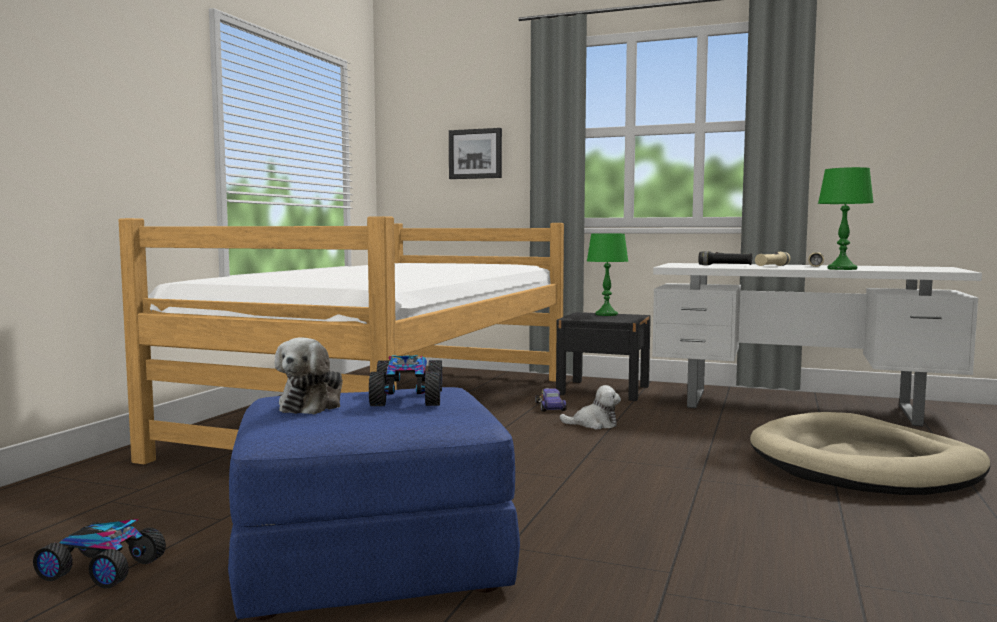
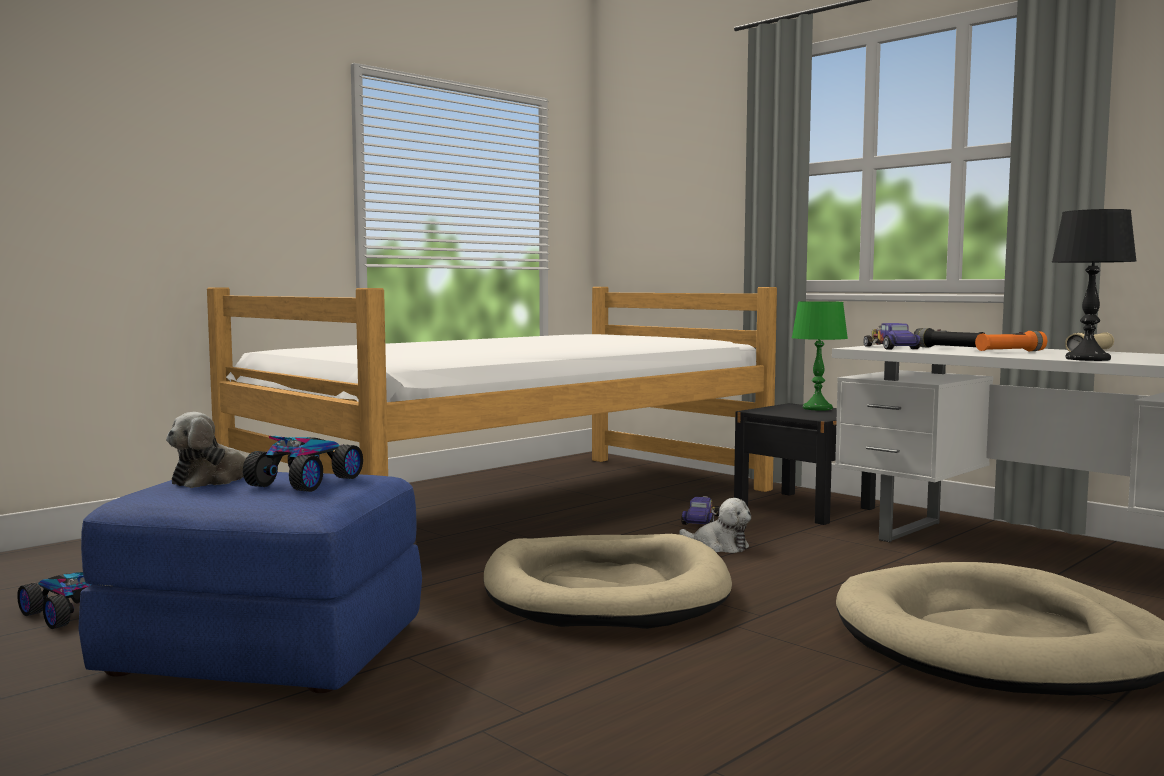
camera: 25 degrees right, 0 degrees up
(475, 154) = (693, 200): picture -> none
(571, 468) = (605, 591): none -> beige dog bed
(687, 266) = (890, 347): none -> toy car
(772, 266) = (1010, 351): beige flashlight -> orange flashlight
(841, 269) = (1087, 359): green table lamp -> black table lamp

